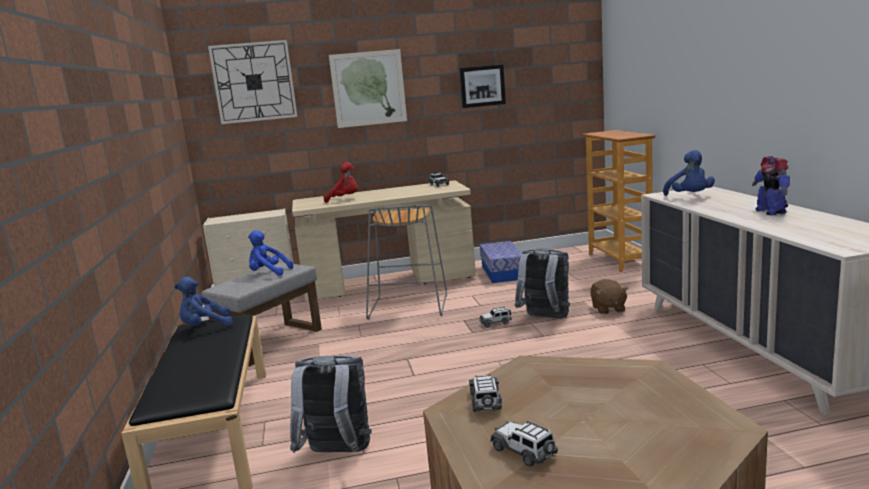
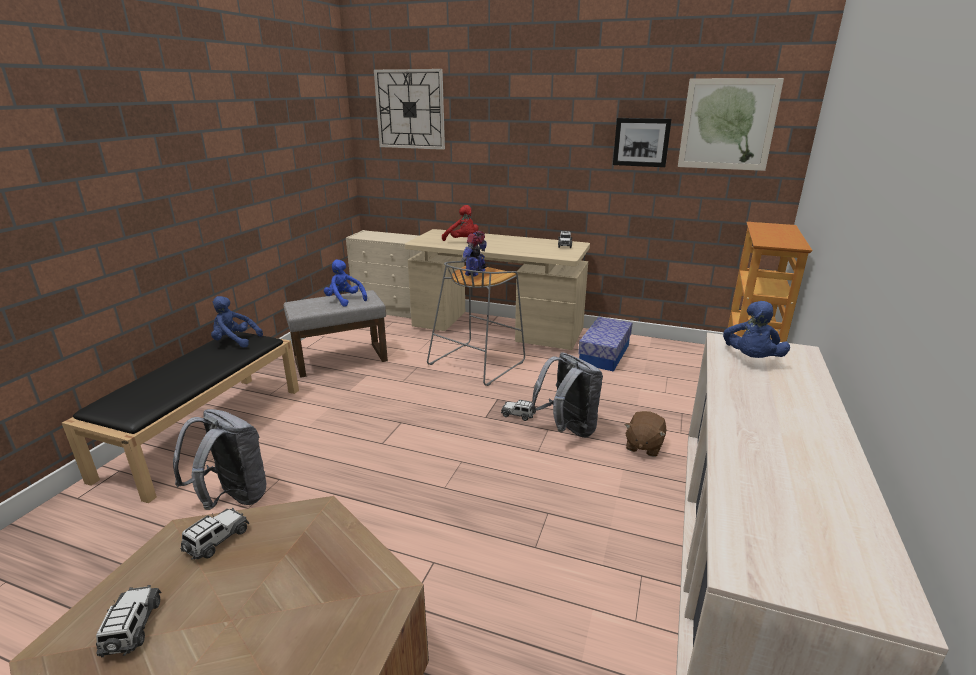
camera: 30 degrees right, 10 degrees up
(368, 88) = (515, 129): picture -> picture (727, 124)
(771, 211) = (796, 433): toy robot -> toy robot (476, 273)

